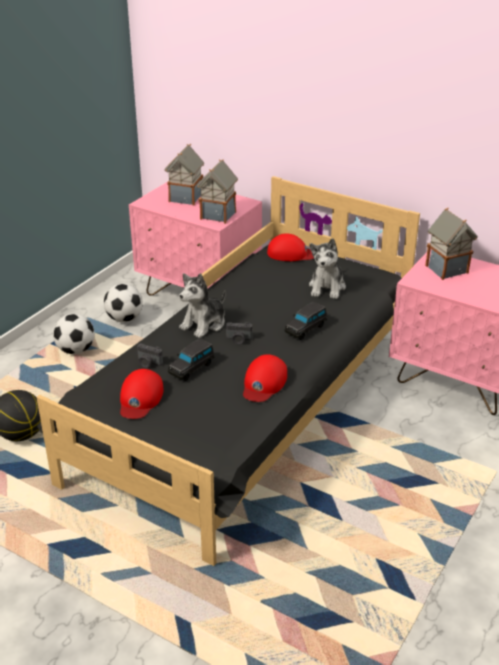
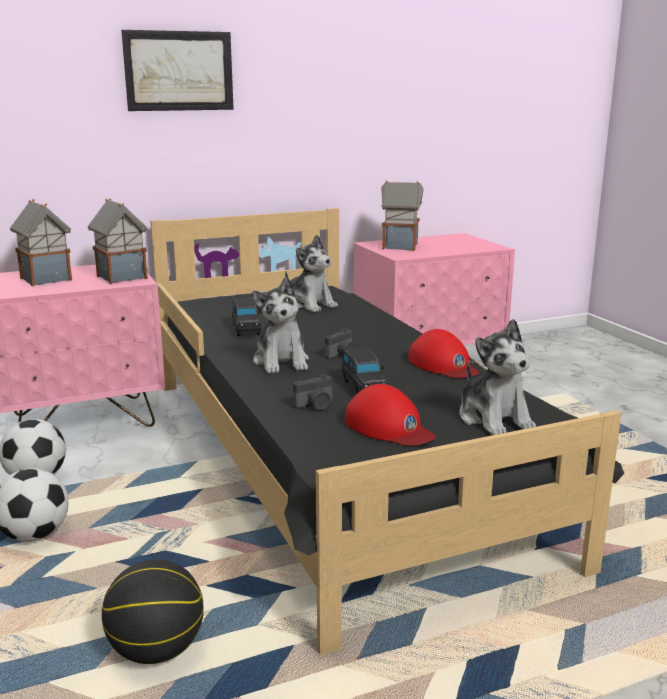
camera: 55 degrees left, 15 degrees down
(190, 431) = (494, 419): none -> plush toy
(291, 254) = (219, 301): red cap -> none
(306, 329) = (369, 328): black toy car -> black toy car (246, 328)
(307, 71) = (179, 71): none -> picture

